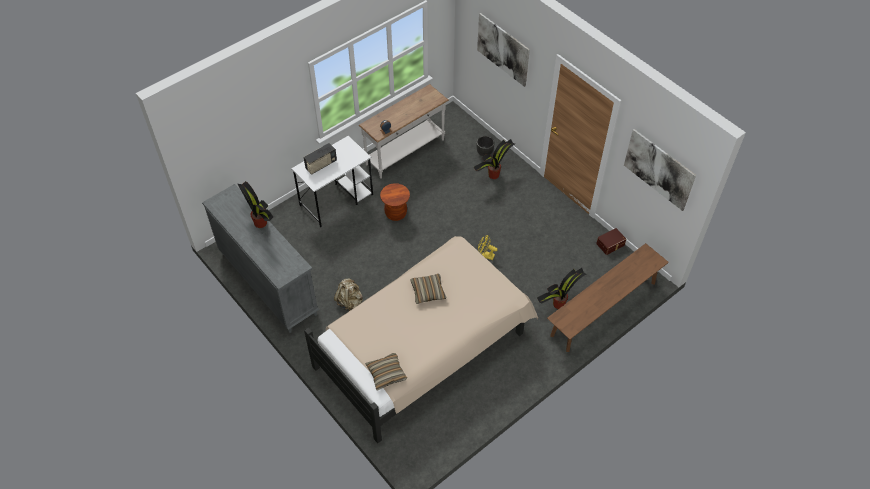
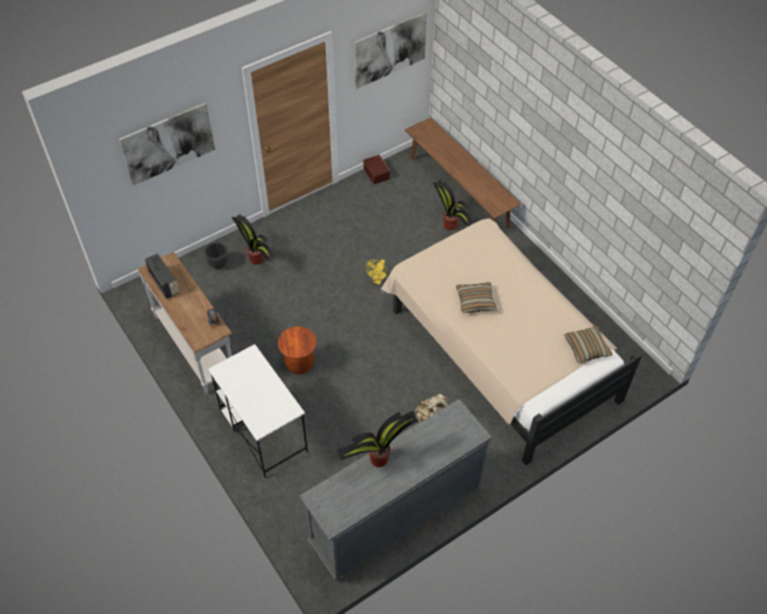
camera: 85 degrees left, 0 degrees up
(321, 165) = (258, 402): radio -> radio (164, 283)

